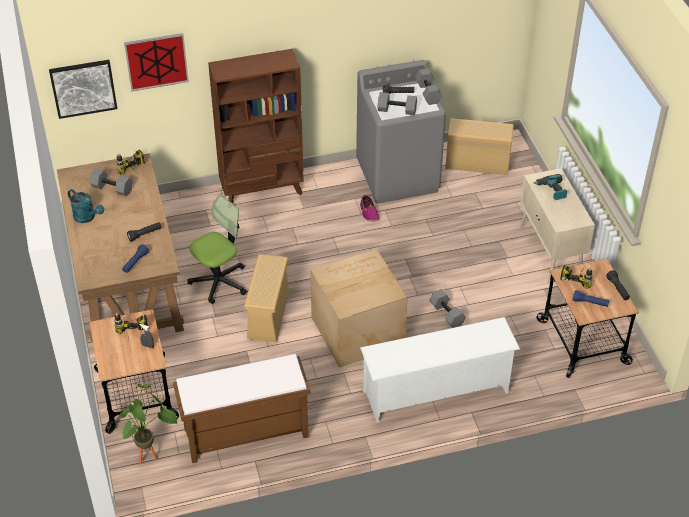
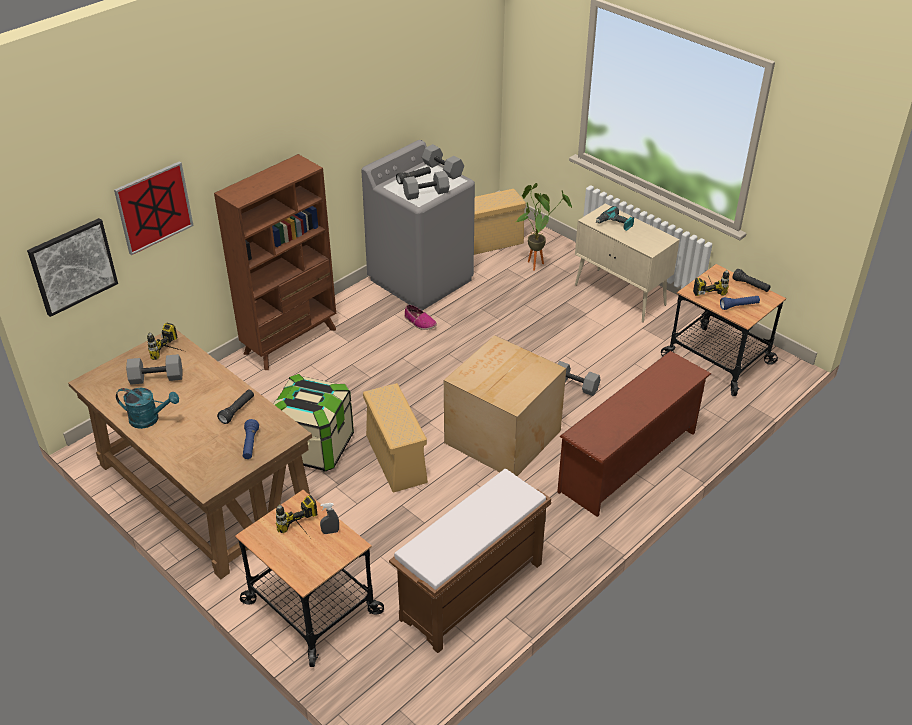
camera: 30 degrees left, 5 degrees down
(151, 455) = (383, 667): potted plant -> potted plant (536, 263)
(219, 281) = (314, 447): office chair -> storage box
(436, 393) = (629, 462): white shoe rack -> brown shoe rack

